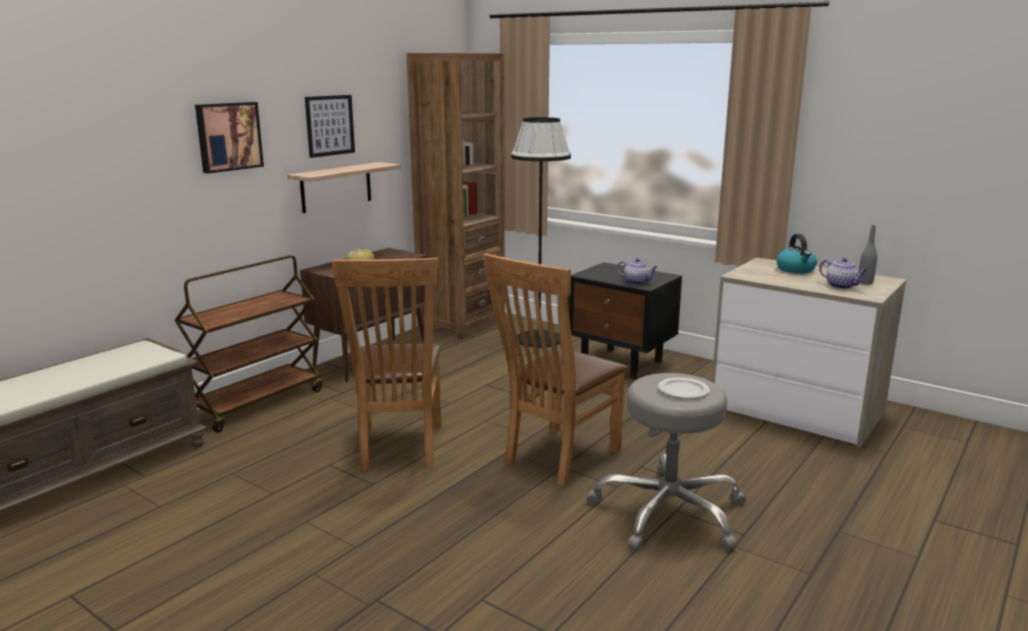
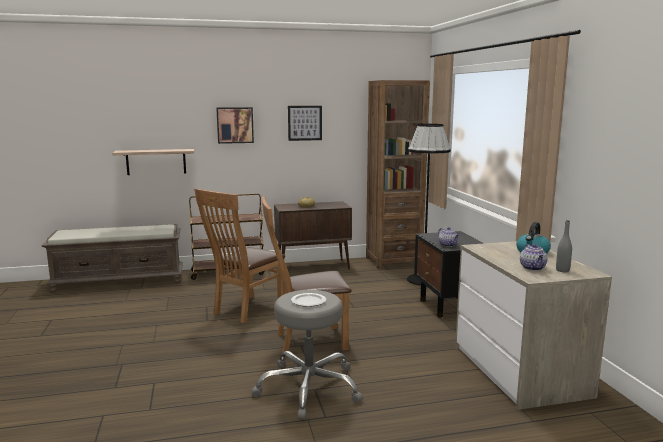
camera: 40 degrees right, 5 degrees down
(336, 187) = (307, 159): shelf -> shelf (156, 162)

